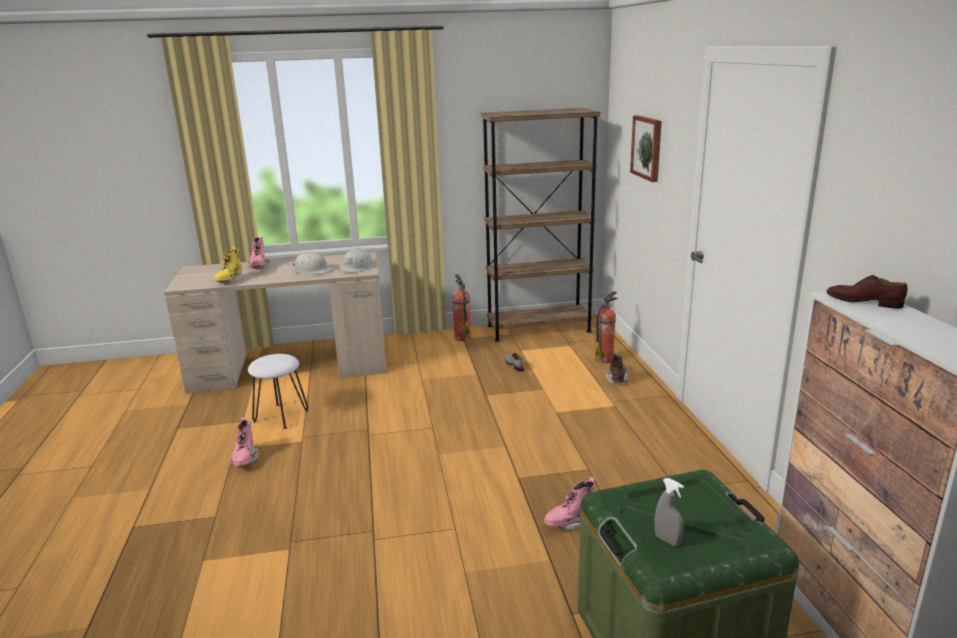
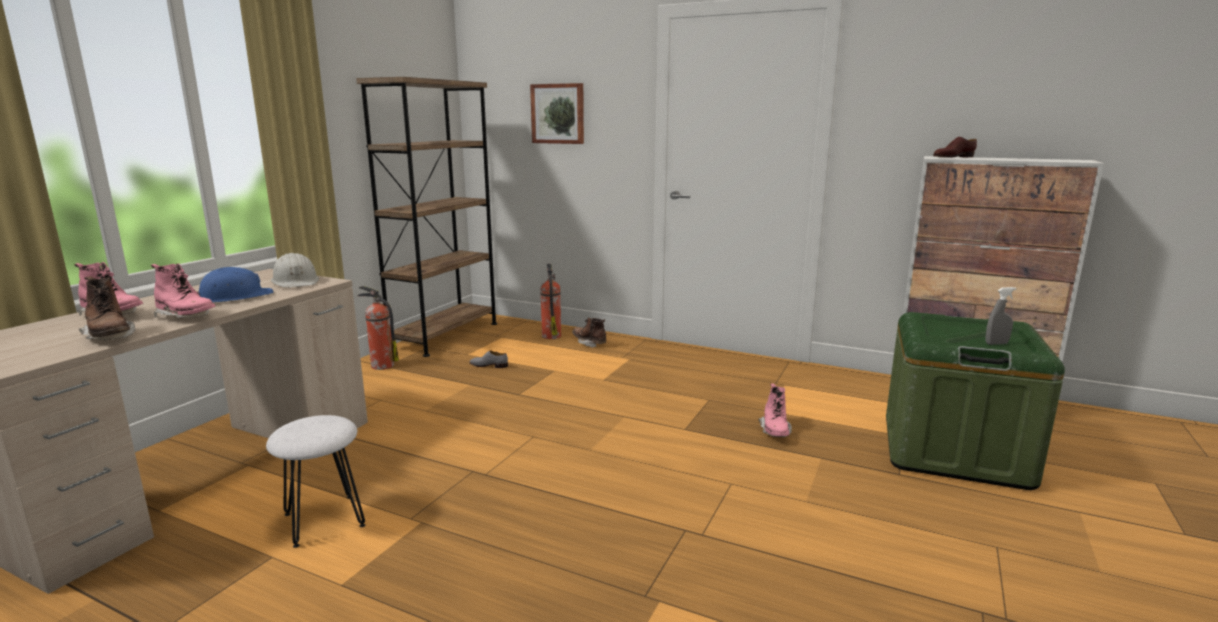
camera: 55 degrees left, 5 degrees down
(229, 281) = (110, 337): yellow boot -> brown boot
(245, 459) = (388, 582): pink boot -> pink boot (186, 317)
(313, 270) = (235, 297): white hard hat -> blue hard hat

